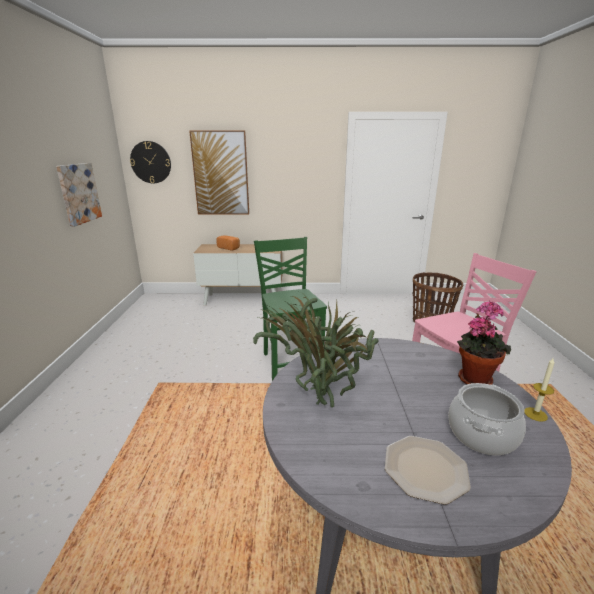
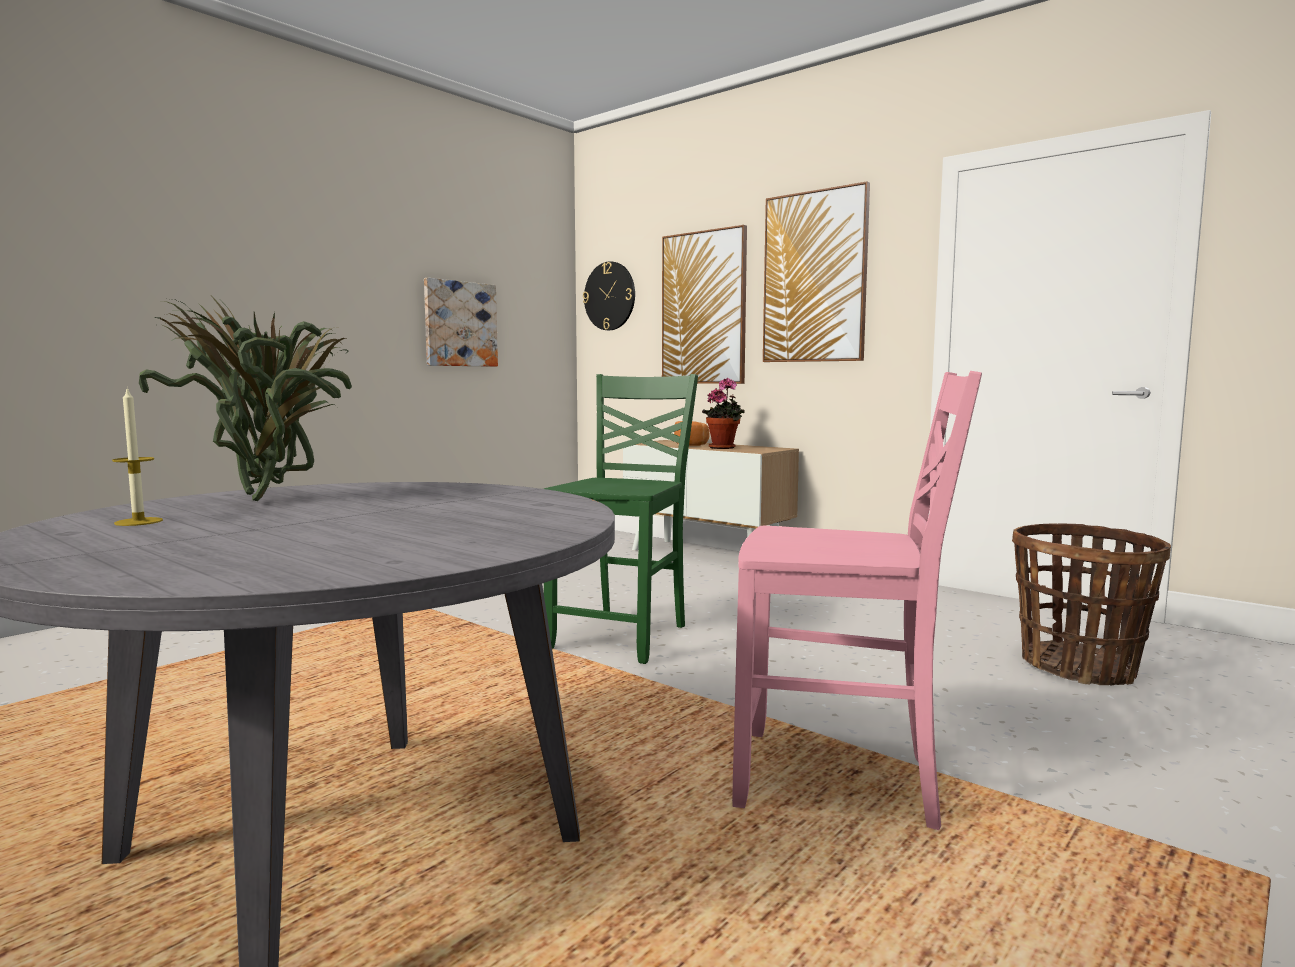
camera: 40 degrees right, 15 degrees down
(286, 162) = (815, 277): none -> picture
(426, 468) = (153, 542): plate -> none
(474, 378) = (528, 527): potted plant -> potted plant (724, 447)
(481, 434) = (315, 548): cooking pot -> none
(535, 414) = (466, 560): candle -> candle (138, 522)

